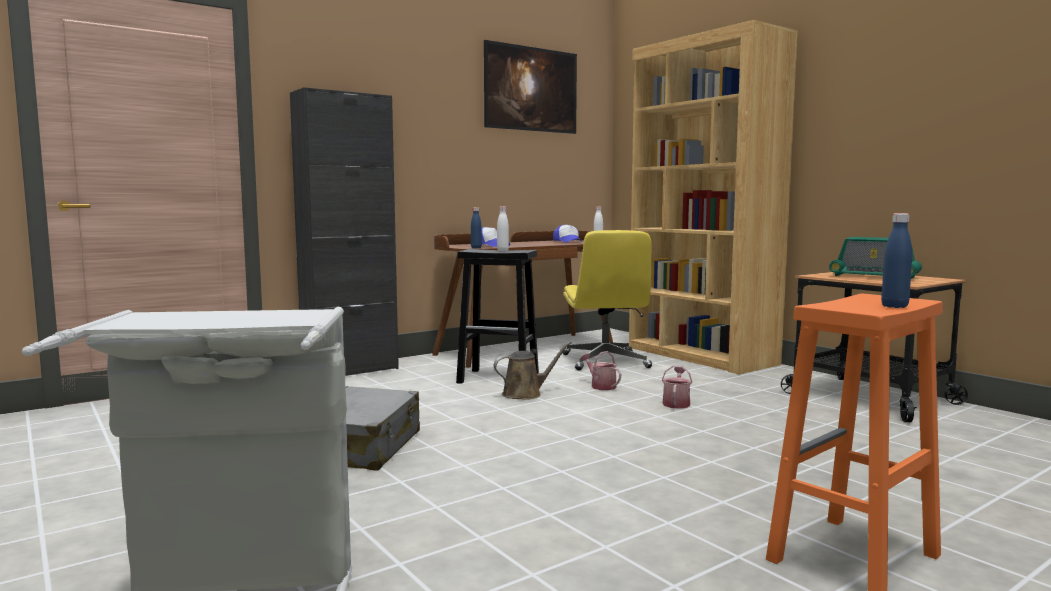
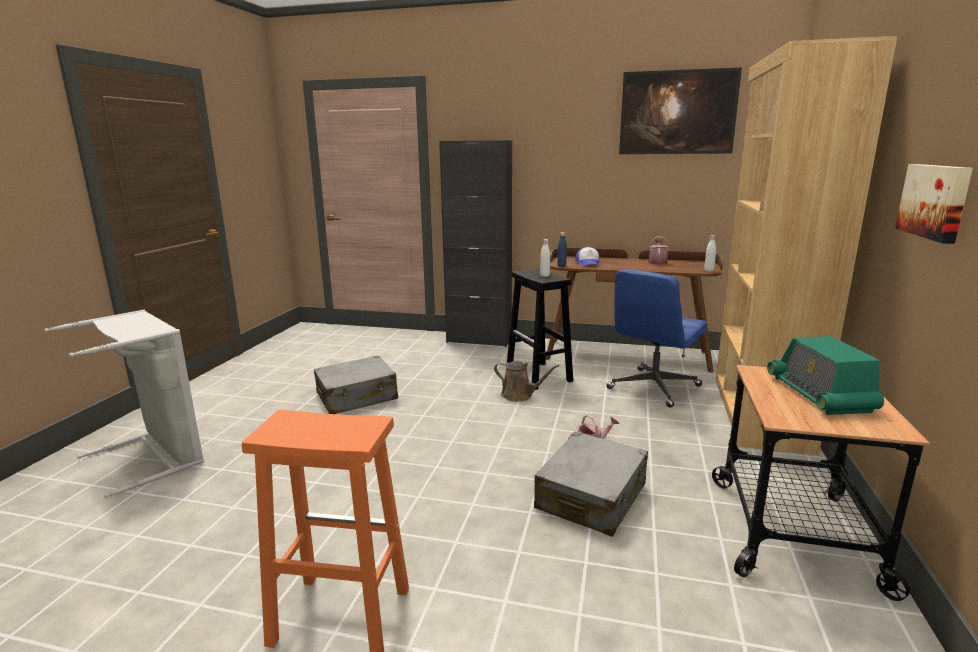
camera: 50 degrees right, 10 degrees up
(568, 241) = (687, 265): cap -> none
(601, 386) = (584, 409): watering can -> watering can (657, 262)
(605, 361) = (653, 388): yellow office chair -> blue office chair
(756, 425) = (591, 497): none -> grey suitcase
(888, 134) = (935, 201): none -> picture
(894, 306) = (314, 439): blue bottle -> none

